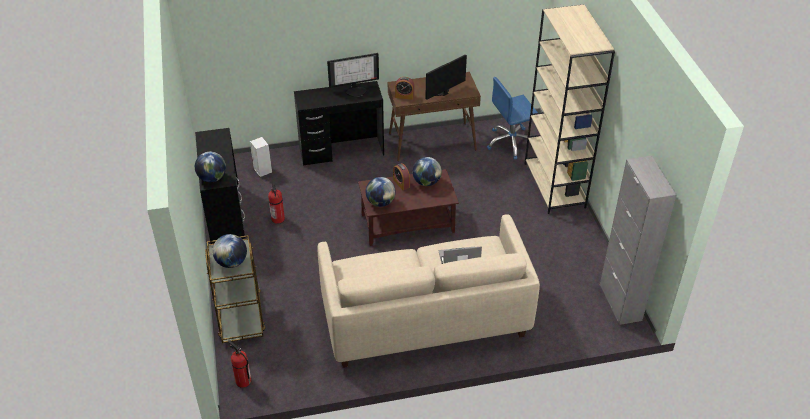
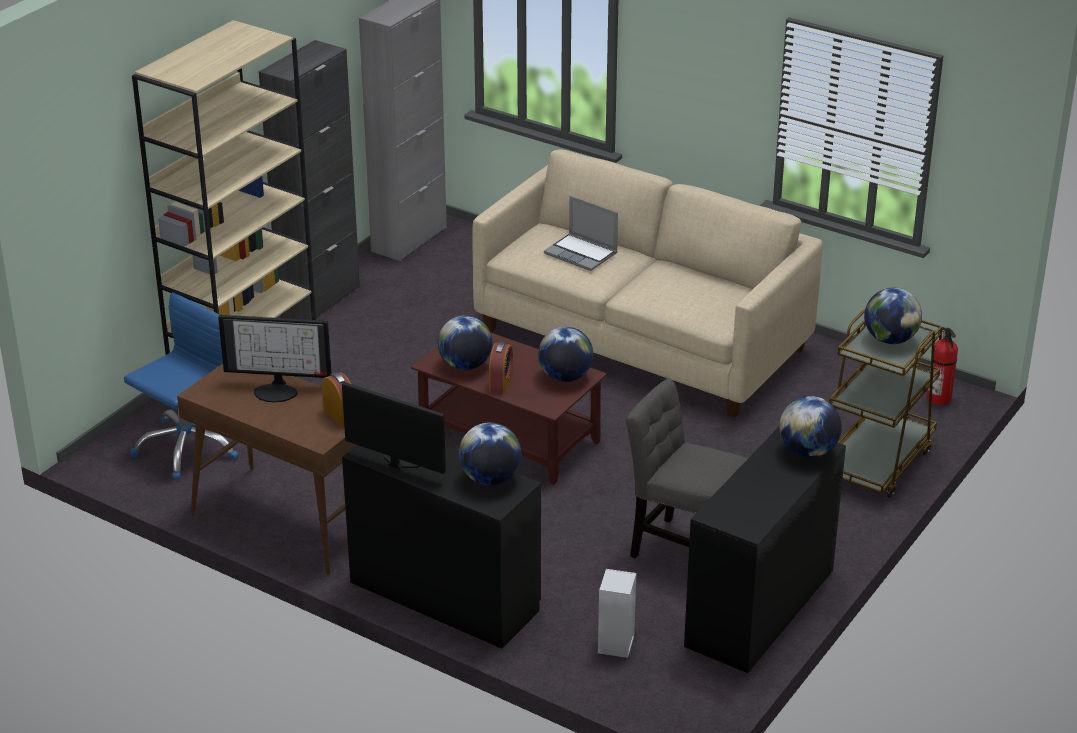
camera: 135 degrees left, 10 degrees down
(278, 219) = (684, 550): fire extinguisher -> grey chair
(316, 101) = (490, 479): none -> globe
(511, 143) = (187, 447): blue office chair -> blue office chair turned 75 degrees counterclockwise
(589, 236) = (319, 300): none -> black cabinet

